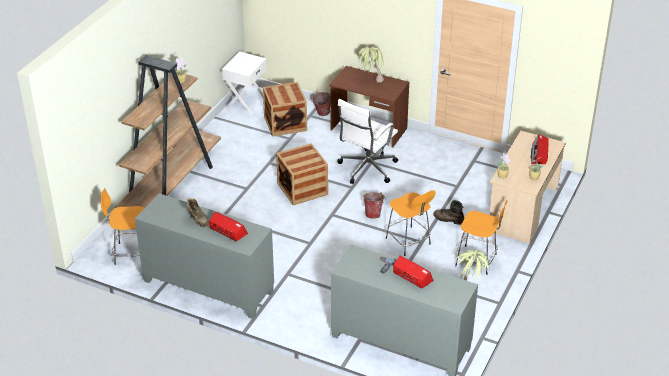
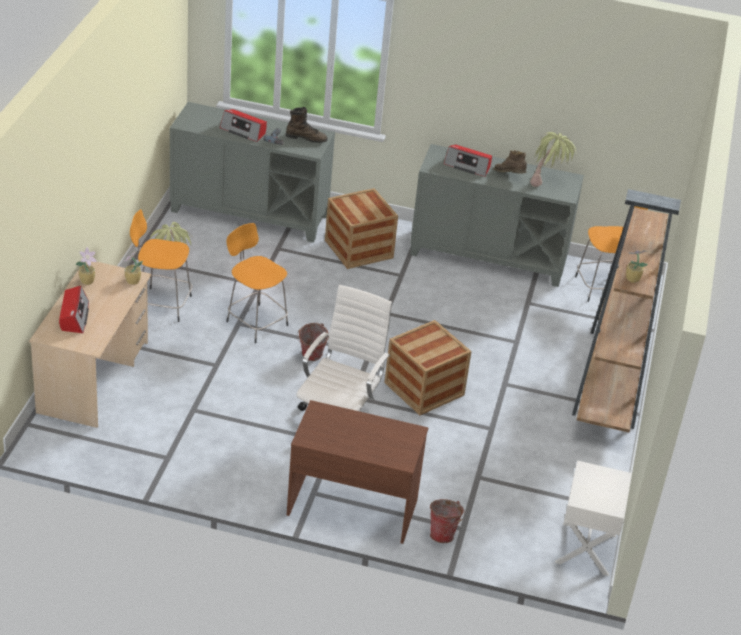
camera: 165 degrees right, 0 degrees up
(285, 123) = (497, 507): crate -> crate (359, 249)
(370, 81) = (359, 438): potted plant -> potted plant (548, 184)
(448, 219) = (203, 357): brown boot -> brown boot (306, 138)

